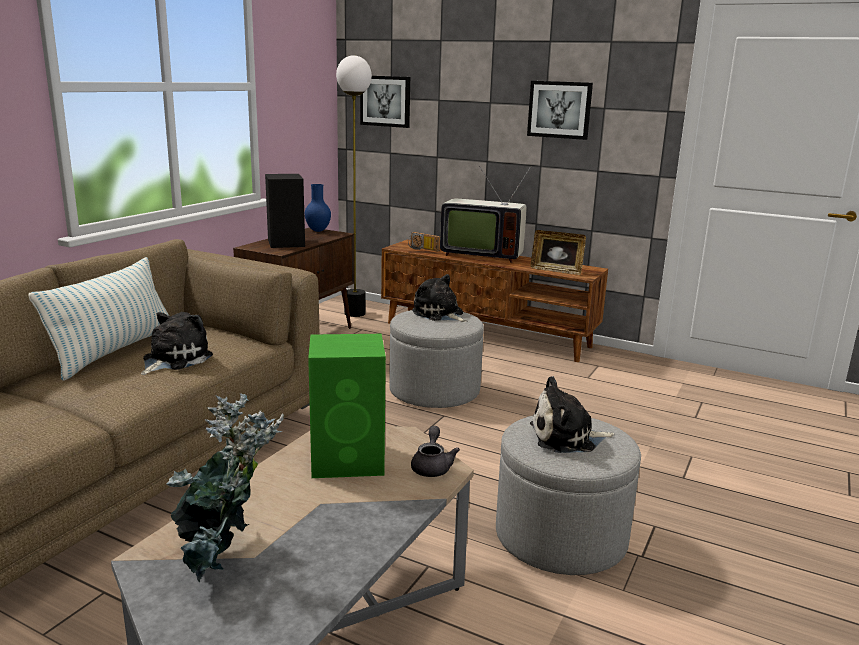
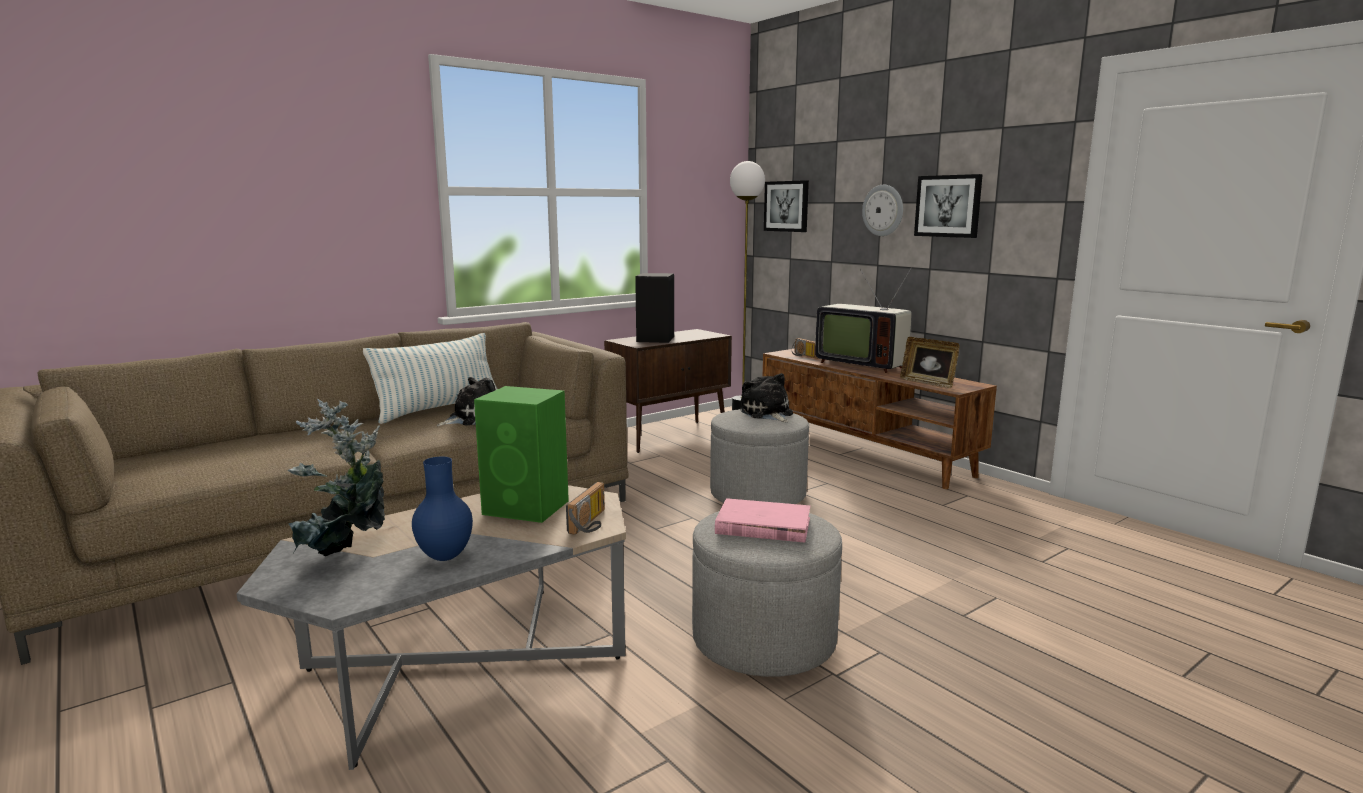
camera: 25 degrees right, 5 degrees down
(318, 230) = (700, 331): blue vase -> blue vase (446, 557)
(432, 466) = (591, 523): grey teapot -> radio
(493, 110) = (883, 210): none -> wall clock
(566, 438) = (762, 526): plush toy -> pink book

